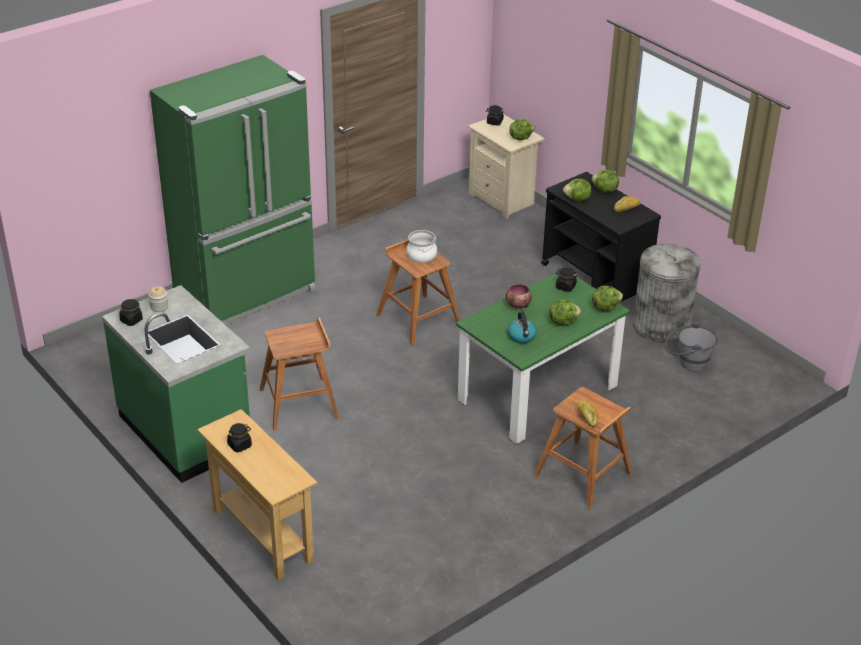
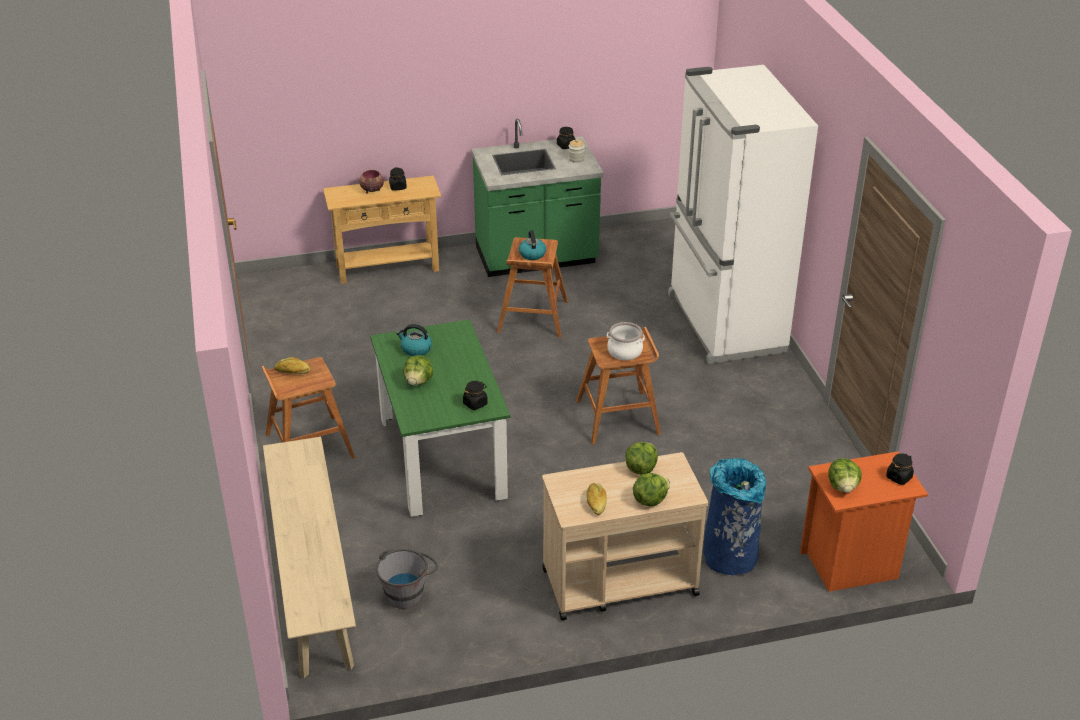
camera: 115 degrees right, 0 degrees up
(247, 295) = (723, 323): green fridge -> white fridge
(300, 338) = (532, 254): none -> kettle
(503, 199) = (851, 565): beige nightstand -> orange nightstand
(518, 306) = (466, 362): bowl -> bowl (371, 190)
(534, 242) = (729, 557): none -> blue trash can
(596, 279) = (618, 582): black cart -> beige cart
(605, 307) = (419, 418): lettuce -> none
(661, 326) = (489, 601): grey trash can -> none
(719, 412) = (312, 579): none -> beige bench

